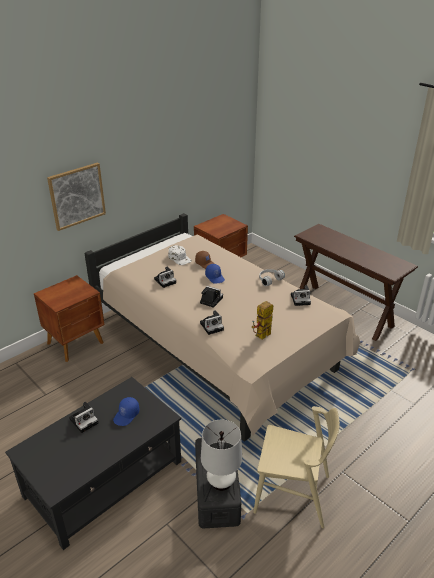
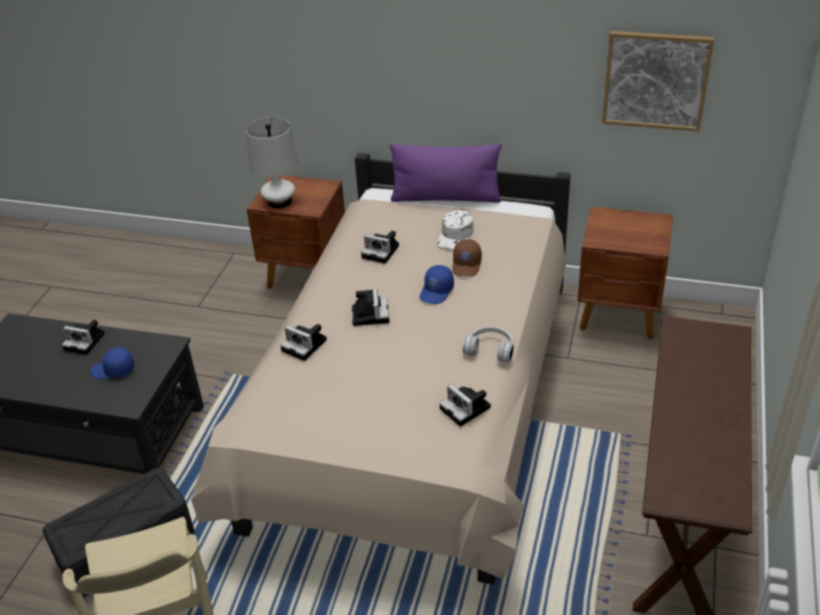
camera: 60 degrees right, 5 degrees up
(77, 196) = (356, 60): picture -> picture (655, 80)
(144, 251) = (446, 198): none -> purple pillow
(221, 482) = (92, 528): white table lamp -> white table lamp (279, 201)
(262, 337) = (318, 407): toy robot -> none

